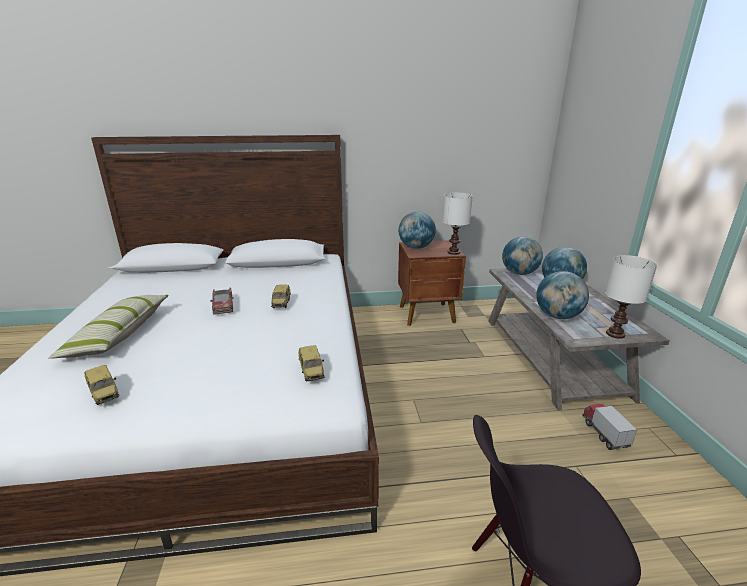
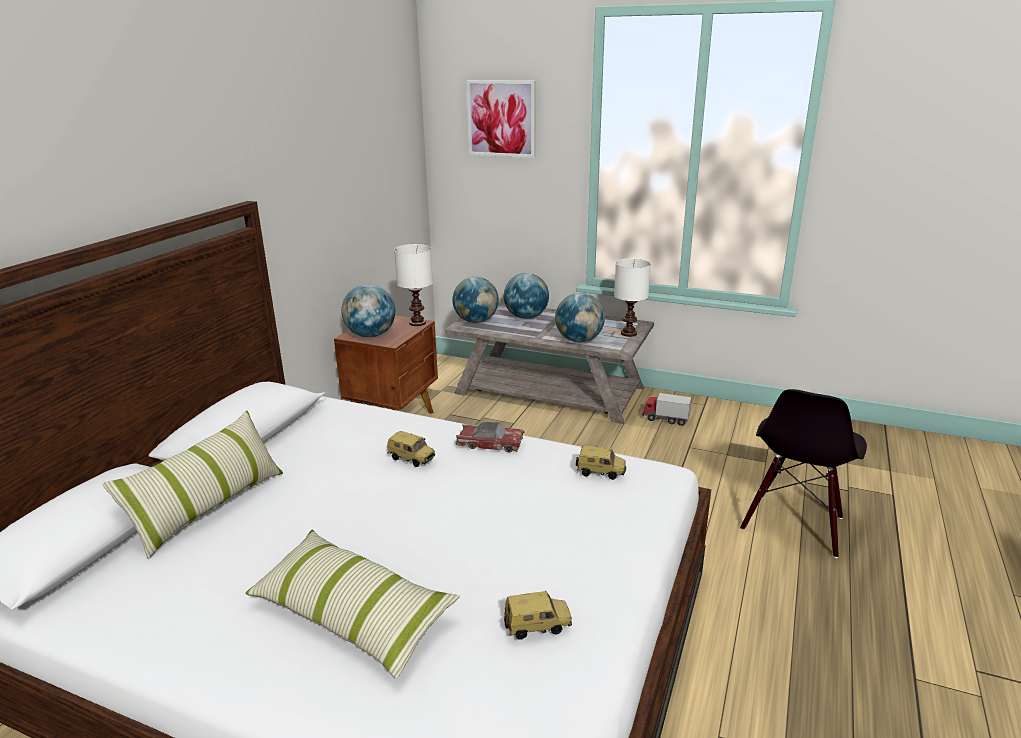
camera: 60 degrees left, 0 degrees up
(206, 276) = (209, 507): none -> pillow
(223, 305) = (359, 504): toy car -> toy car (490, 444)
(603, 104) = (501, 118): none -> picture

